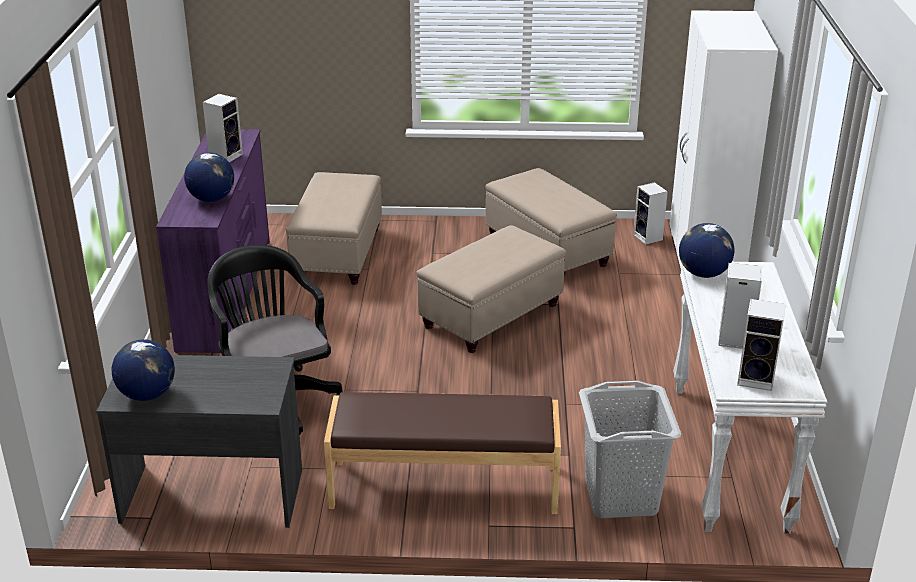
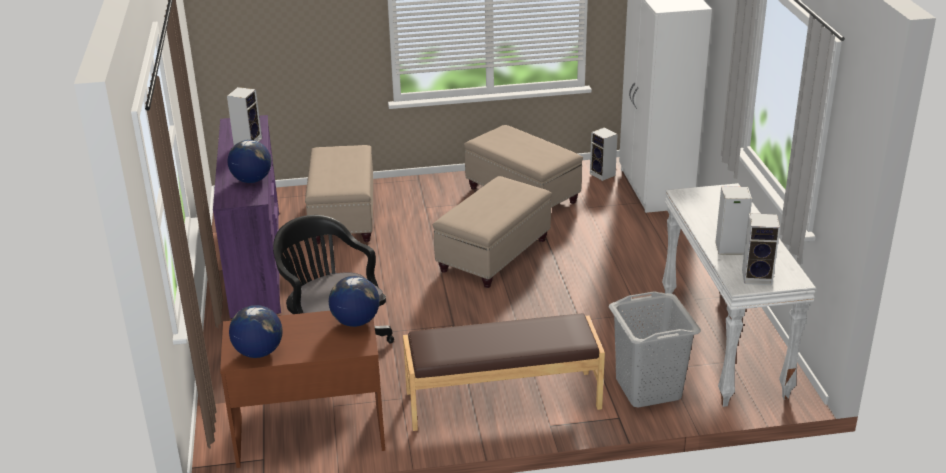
camera: 10 degrees left, 0 degrees up
(212, 494) = (309, 432): grey desk -> brown desk
(703, 273) = (686, 198): globe -> globe (355, 321)

